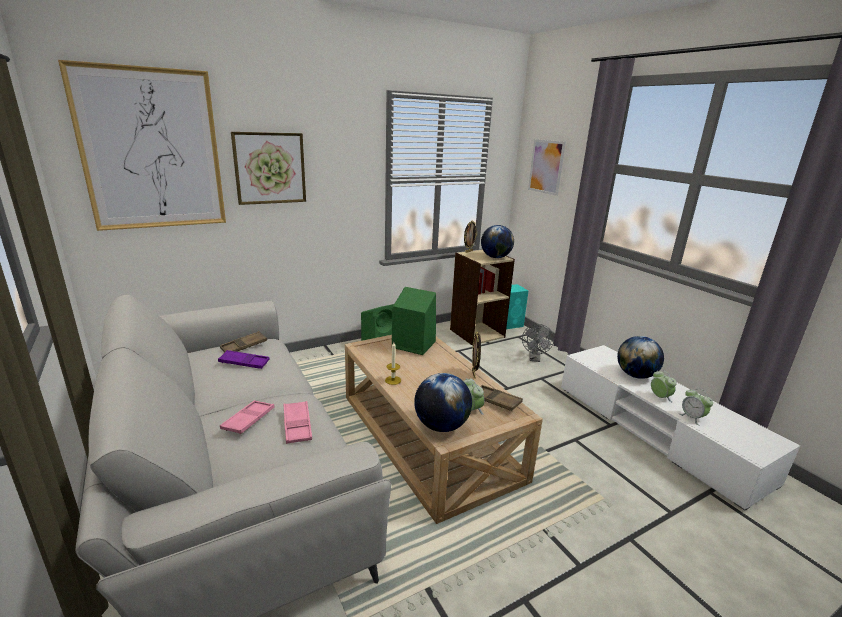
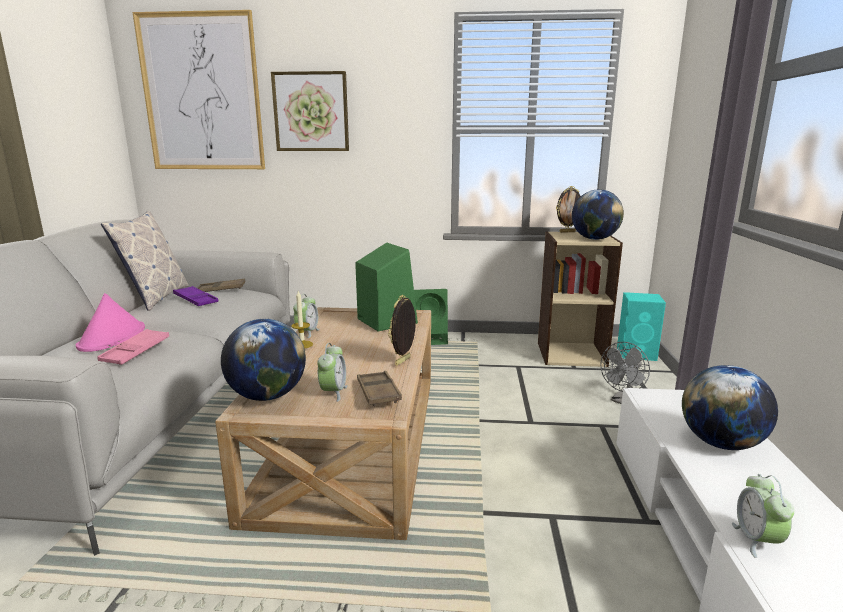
camera: 35 degrees right, 5 degrees down
(193, 369) = (155, 298): none -> pillow
(248, 420) = (112, 337): pink tray -> pink hat
(546, 167) = (699, 101): picture -> none
(659, 397) = (725, 487): alarm clock -> alarm clock (307, 332)

